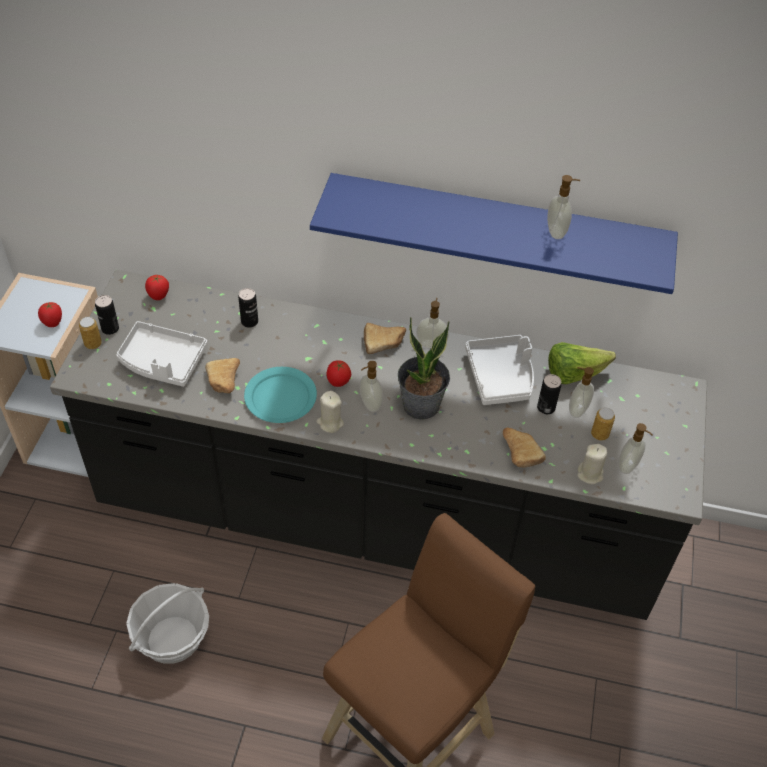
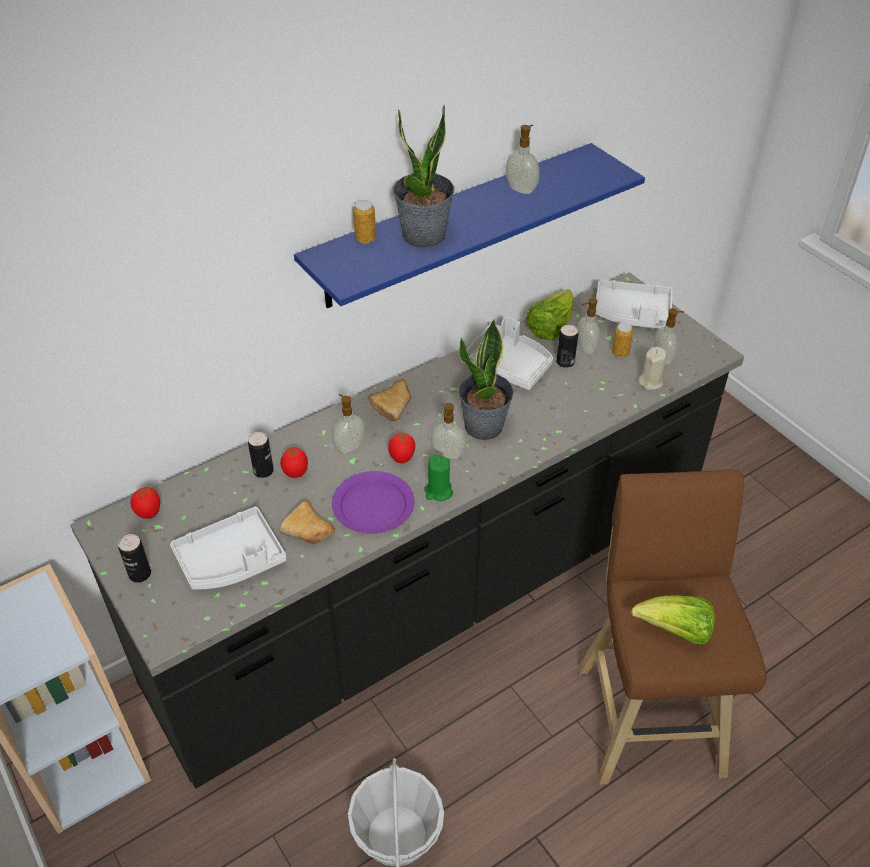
camera: 45 degrees left, 5 degrees down
(53, 323) = (50, 626): tomato -> tomato (296, 473)
(93, 344) = (141, 599): can -> can (365, 239)
(280, 397) = (372, 505): turquoise plate -> purple plate
(330, 423) = (438, 491): beige candle -> green candle
(393, 663) = (675, 631): none -> lettuce
(430, 218) = (424, 236): none -> potted plant
(431, 344) = (429, 380): soap dispenser -> soap dispenser (349, 446)
(519, 451) = (590, 403): bread -> none
(656, 413) = (632, 314): none -> white tray

